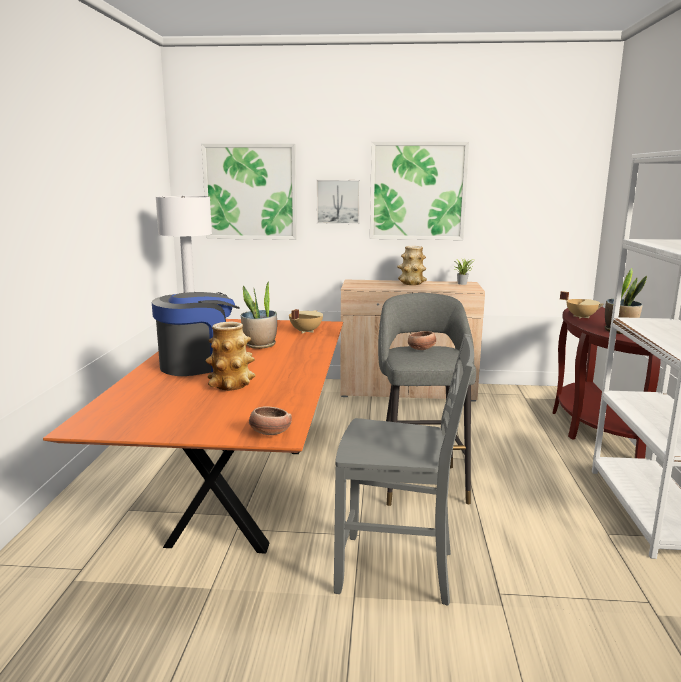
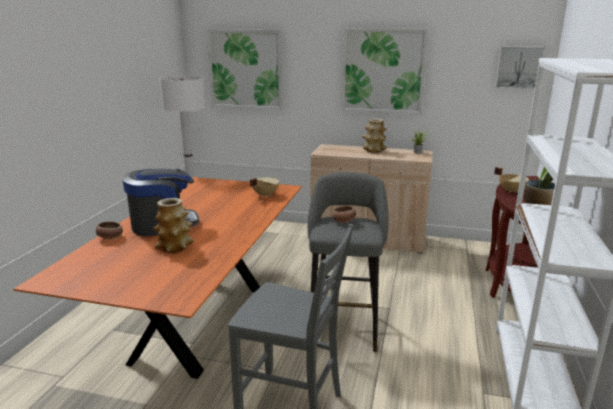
camera: 10 degrees right, 5 degrees up
(260, 345) = (220, 208): potted plant -> none
(269, 433) = (174, 299): bowl -> bowl (110, 238)
(338, 201) = (316, 79): picture -> picture (519, 67)

